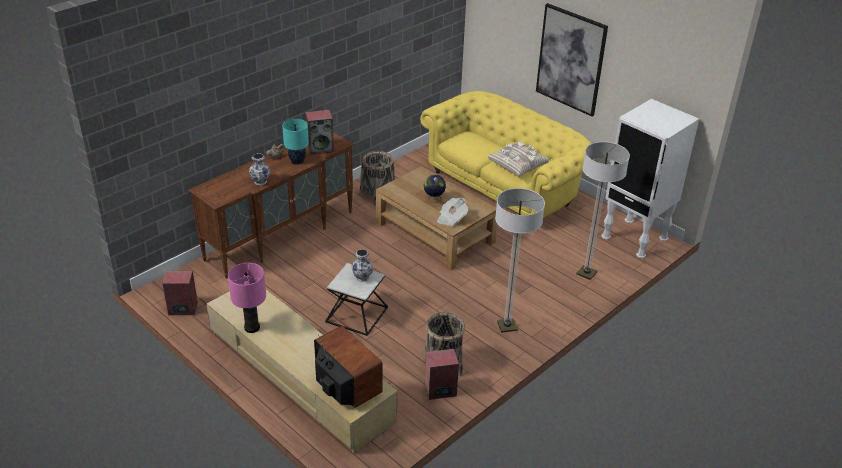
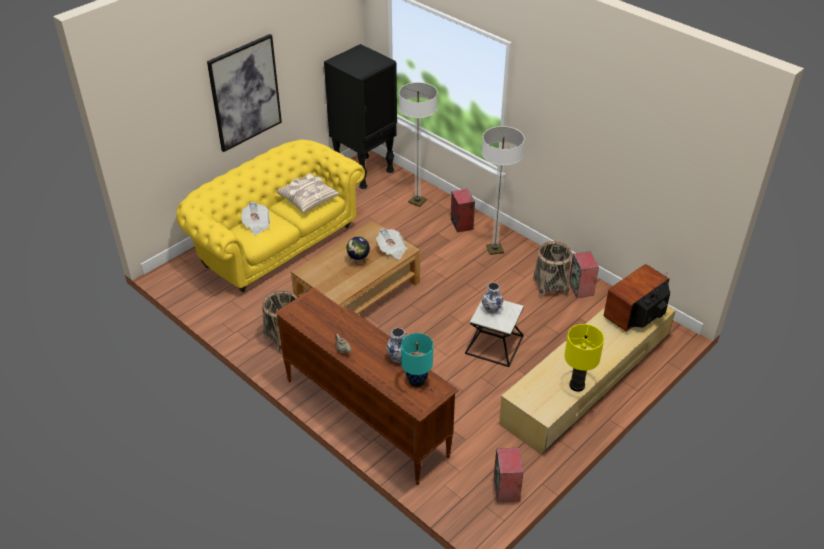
camera: 90 degrees left, 5 degrees up
(251, 327) = (577, 386): pink table lamp -> yellow table lamp
(297, 161) = (352, 330): turquoise table lamp -> turquoise table lamp (416, 381)
(320, 148) = (323, 313): speaker -> speaker (461, 224)
(476, 141) = (256, 225): none -> newspaper
(634, 238) = (365, 171): white cabinet -> black cabinet

